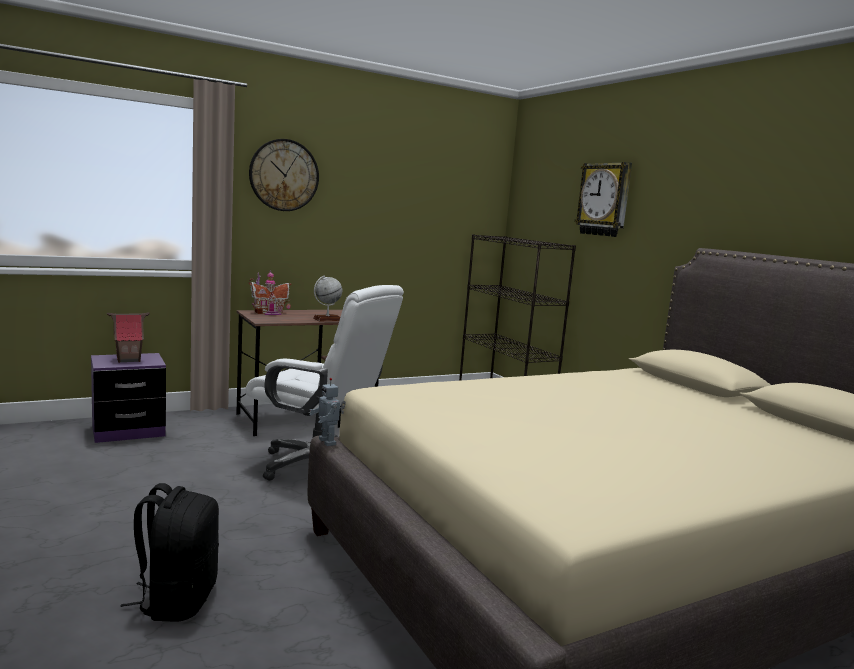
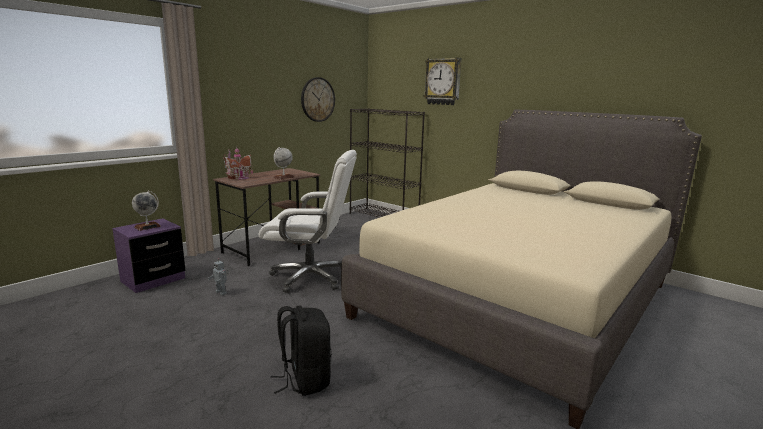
camera: 20 degrees left, 5 degrees up
(129, 360) = (147, 227): toy house -> globe
(284, 175) = (230, 75): wall clock -> wall clock (317, 99)
(328, 442) = (357, 258): toy robot -> toy robot (221, 292)

